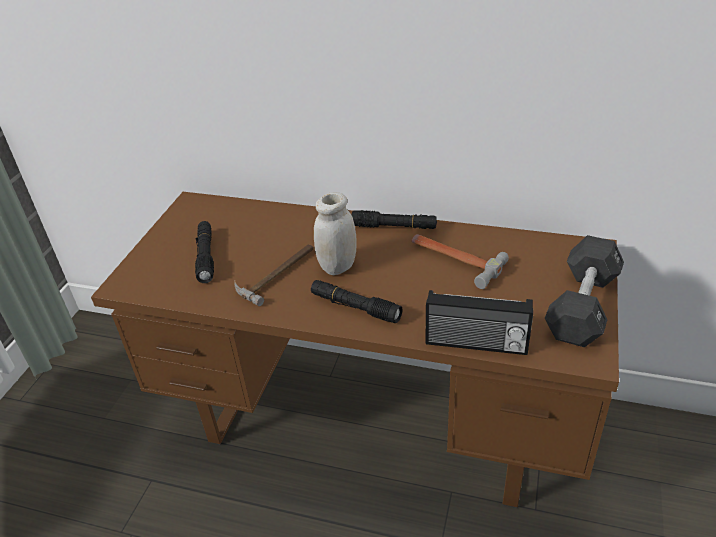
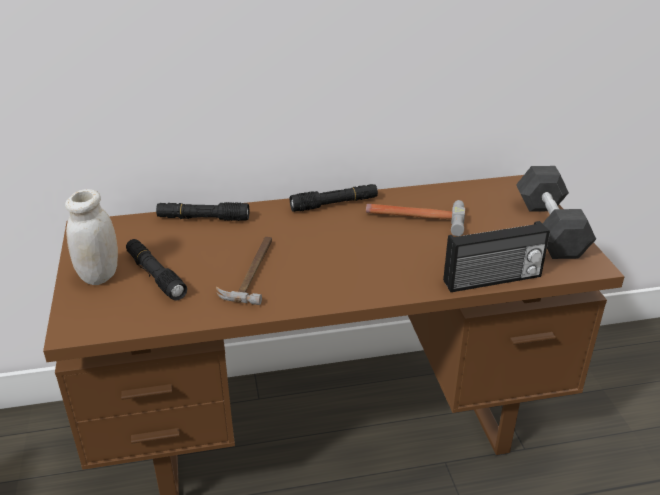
camera: 30 degrees left, 5 degrees down
(338, 266) = (309, 250): white jar -> white jar (99, 275)
(355, 307) = (358, 280): black flashlight -> black flashlight (203, 218)

